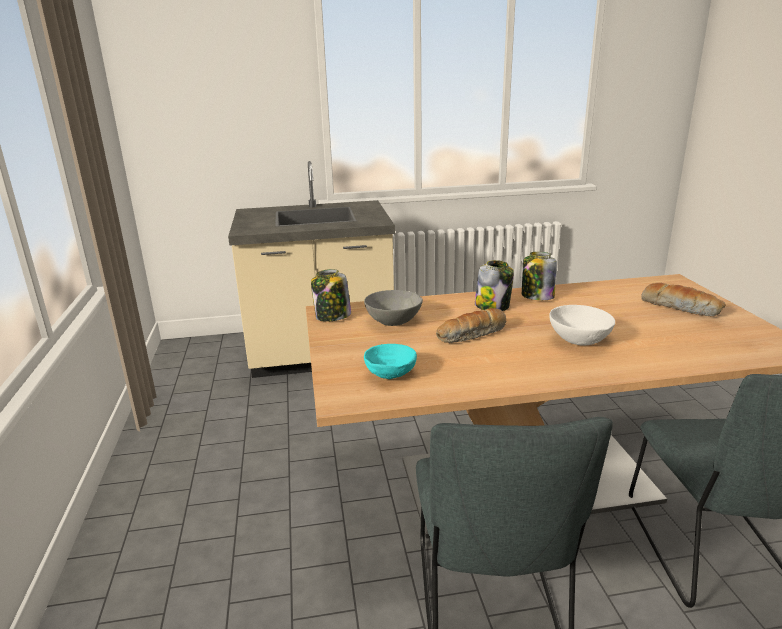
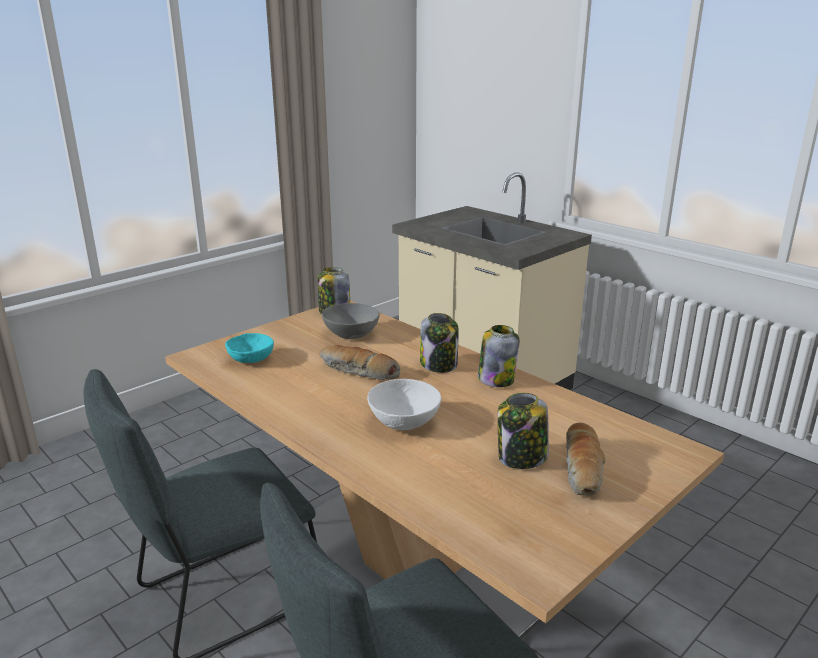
camera: 55 degrees right, 0 degrees up
(657, 319) = (521, 458): none -> jar

